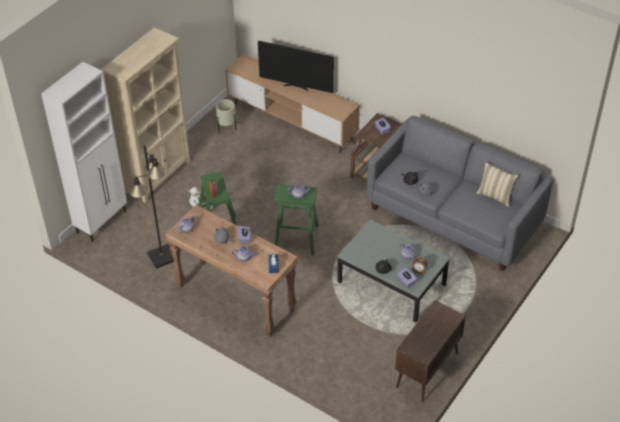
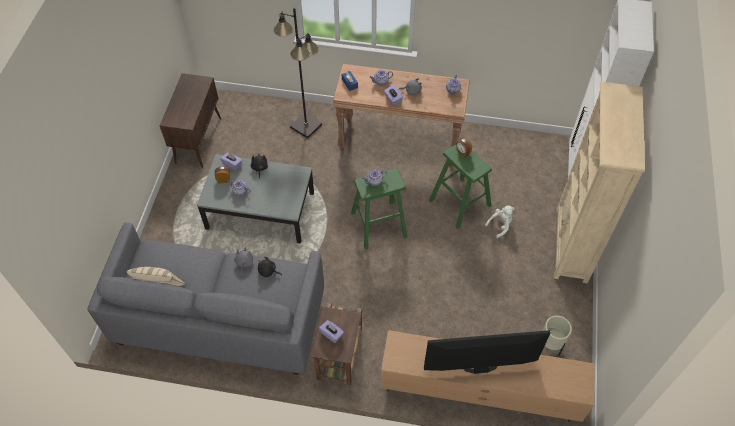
camera: 155 degrees right, 10 degrees up
(161, 257) = (493, 157): black floor lamp -> black floor lamp (306, 125)

